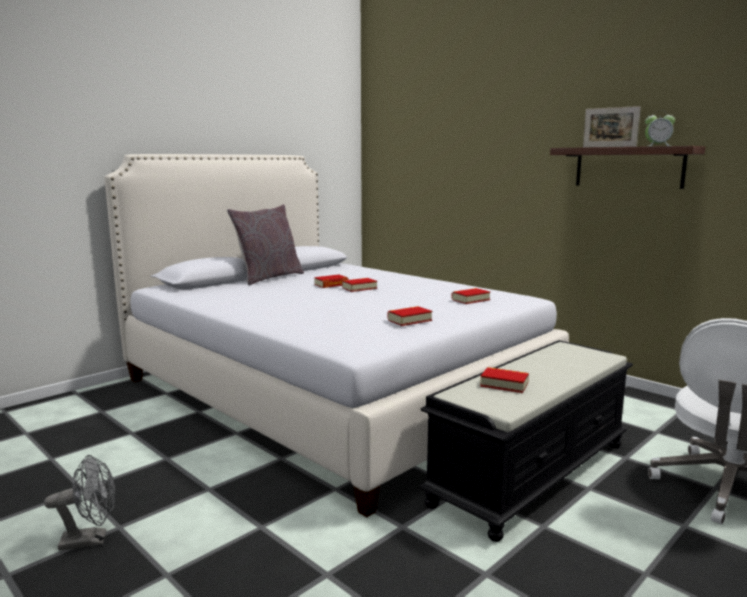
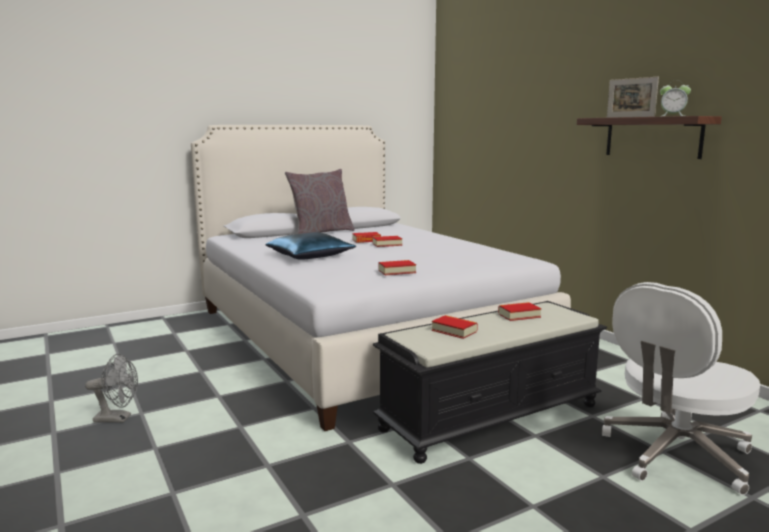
camera: 15 degrees right, 0 degrees up
(288, 307) = (310, 256): none -> blue pillow
(470, 300) = (474, 259): book -> book (519, 315)

